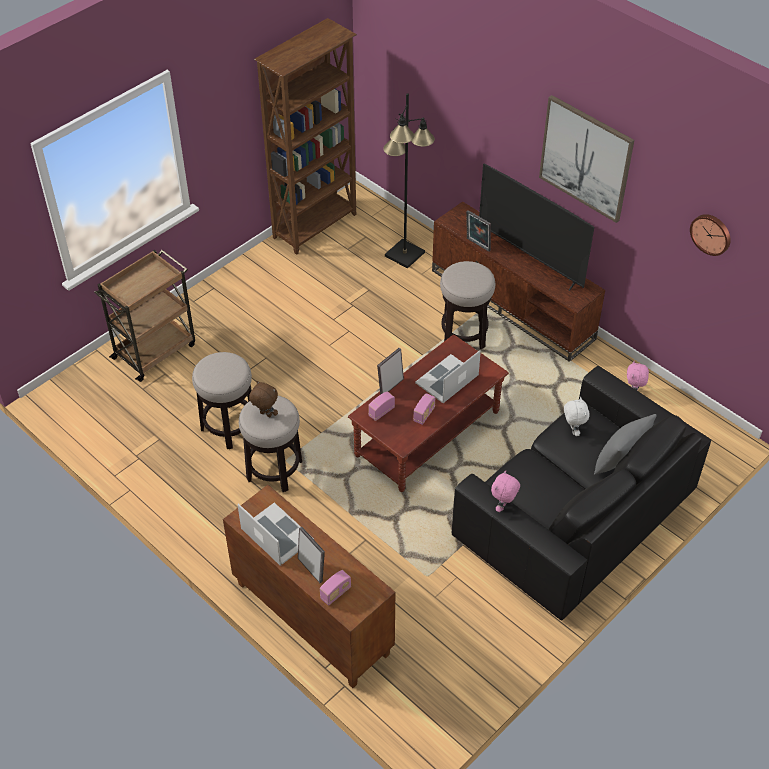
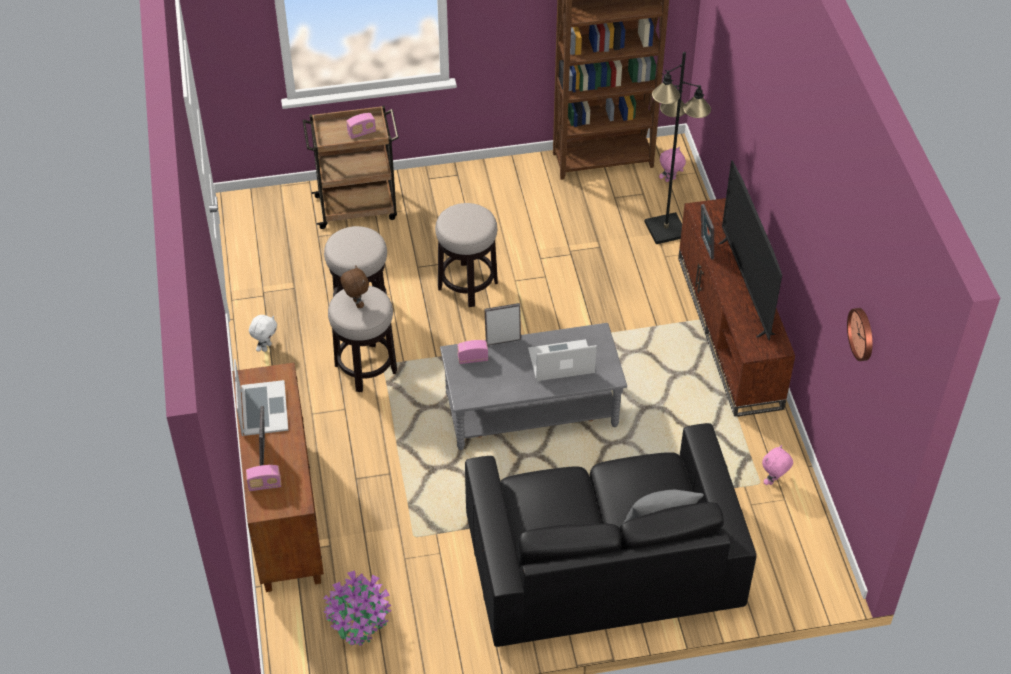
camera: 35 degrees right, 0 degrees up
(424, 414) = (509, 382): radio -> radio (361, 133)
(427, 434) = (531, 410): brown coffee table -> grey coffee table
(443, 666) = (358, 621): none -> potted plant
(464, 334) = (653, 336): stool -> stool (467, 285)
(503, 506) = (491, 500): pink plush toy -> pink plush toy (670, 180)
(572, 430) = (637, 473): white plush toy -> white plush toy (266, 347)
(586, 158) = (805, 197): picture -> none

